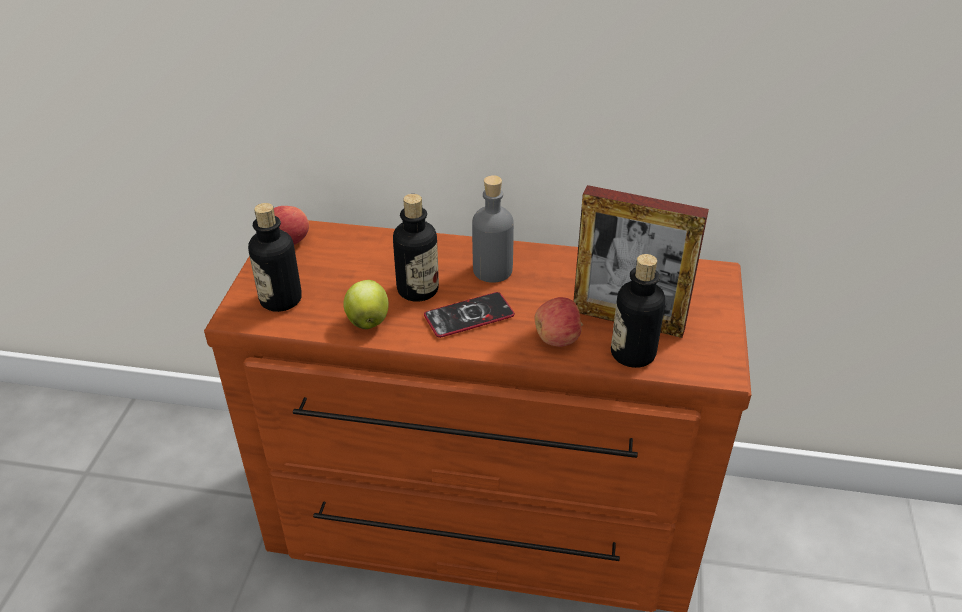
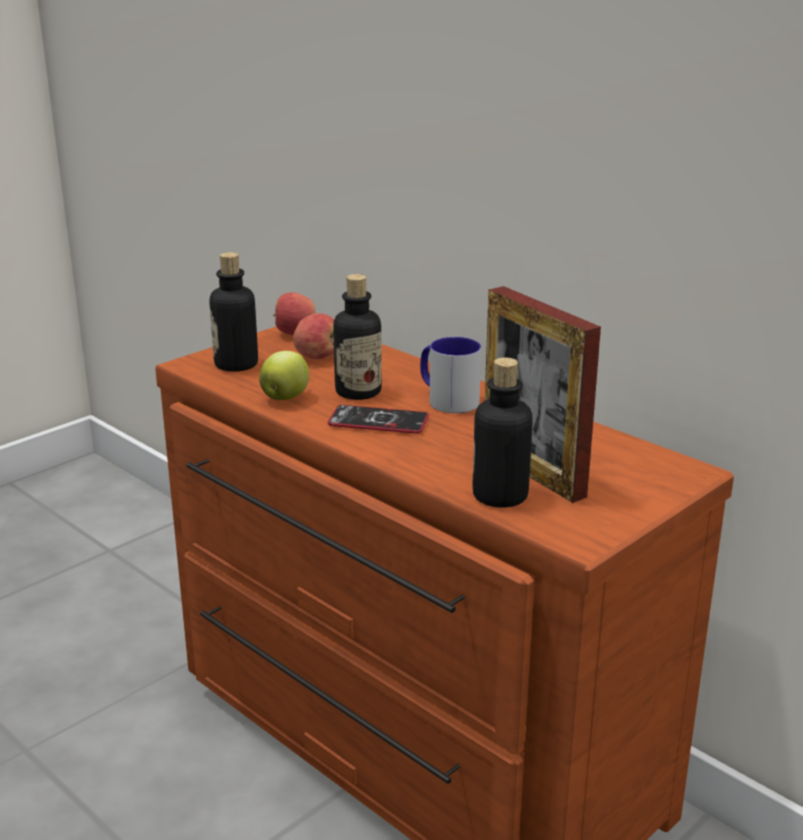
camera: 35 degrees right, 15 degrees down
(492, 270) = (446, 399): grey bottle -> mug
(558, 339) = (439, 462): apple -> apple (317, 357)

